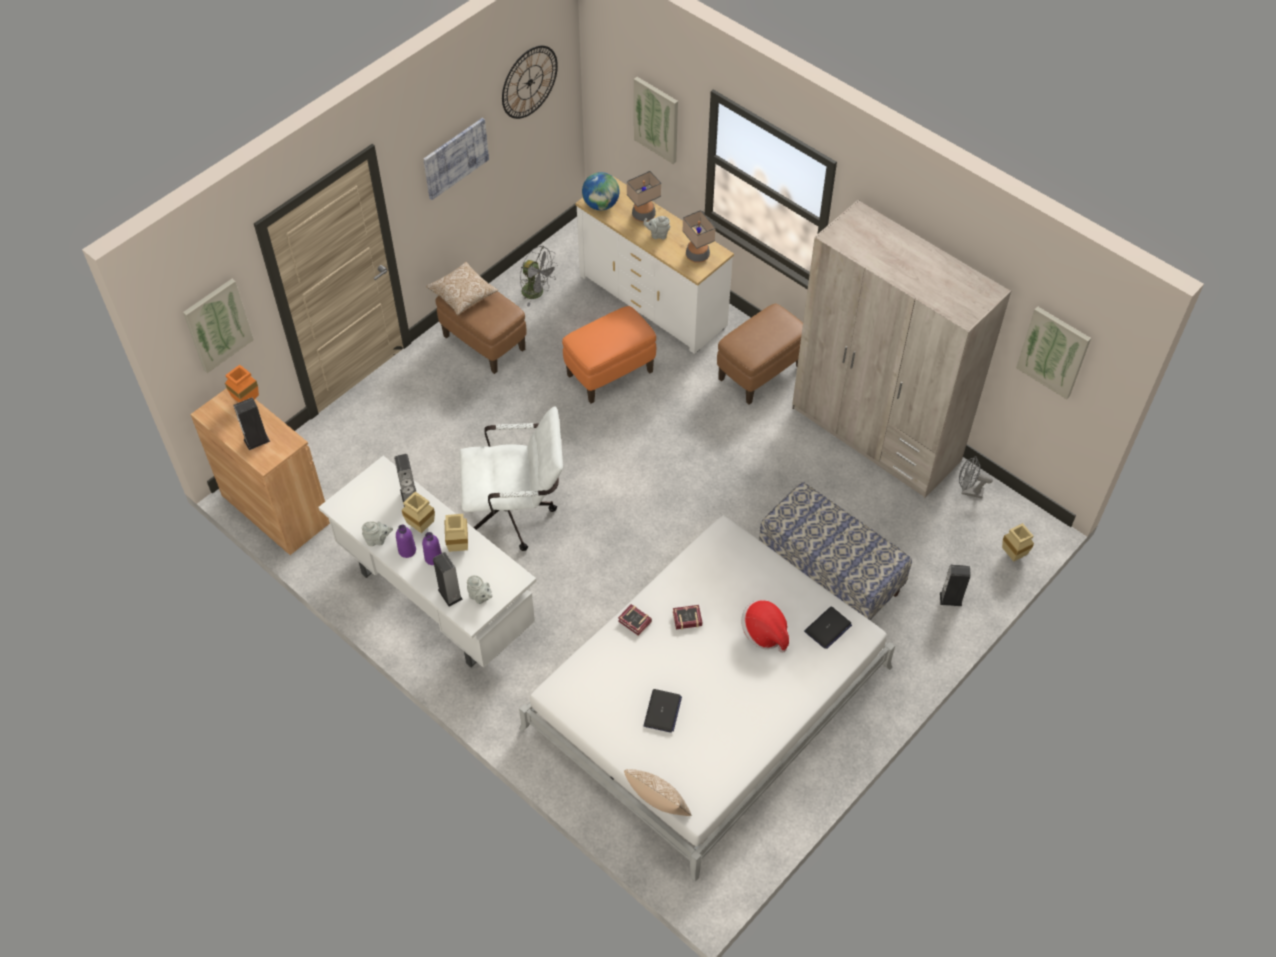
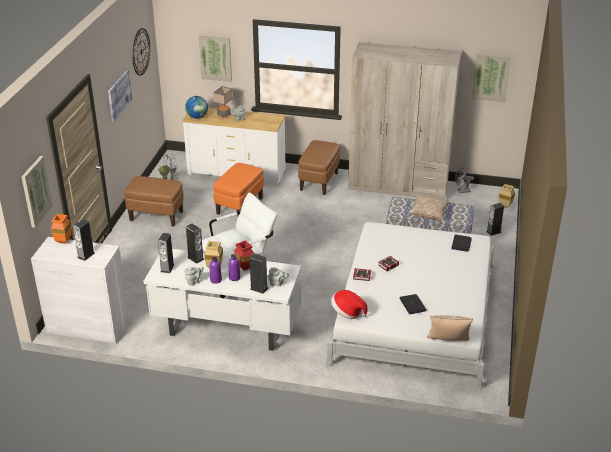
camera: 30 degrees left, 20 degrees down
(276, 508) = (88, 326): brown cabinet -> white cabinet
(362, 497) = (167, 268): none -> speaker
(457, 545) = (243, 268): beige vase -> red vase
(463, 295) = (140, 184): pillow -> pillow (428, 213)
(697, 255) = (267, 120): table lamp -> none
(764, 633) = (432, 256): hat -> hat (347, 312)

